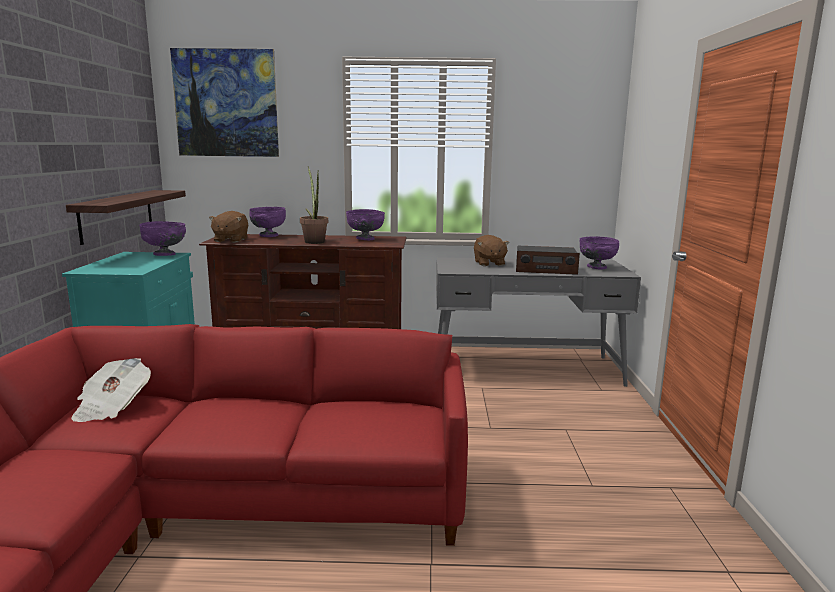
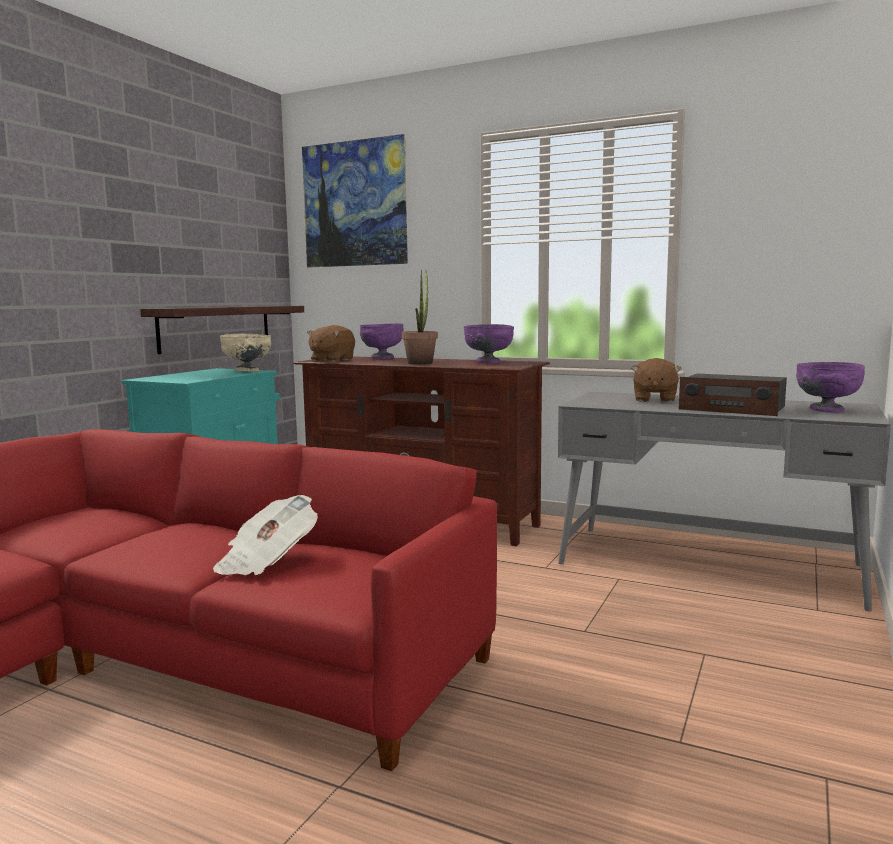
camera: 25 degrees right, 5 degrees down
(112, 407) = (85, 517): newspaper -> newspaper (266, 562)
(165, 255) = (247, 371): purple bowl -> beige bowl

